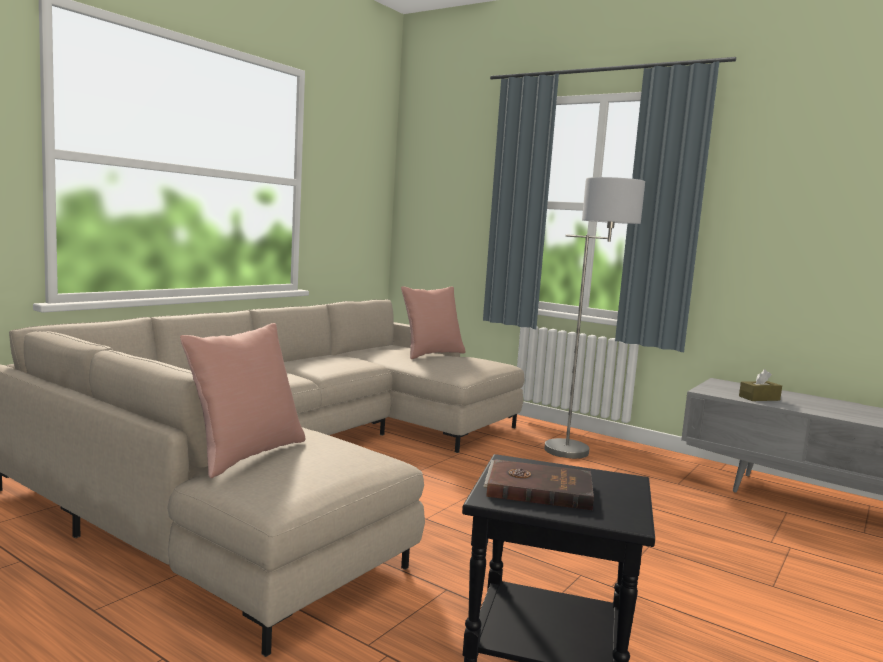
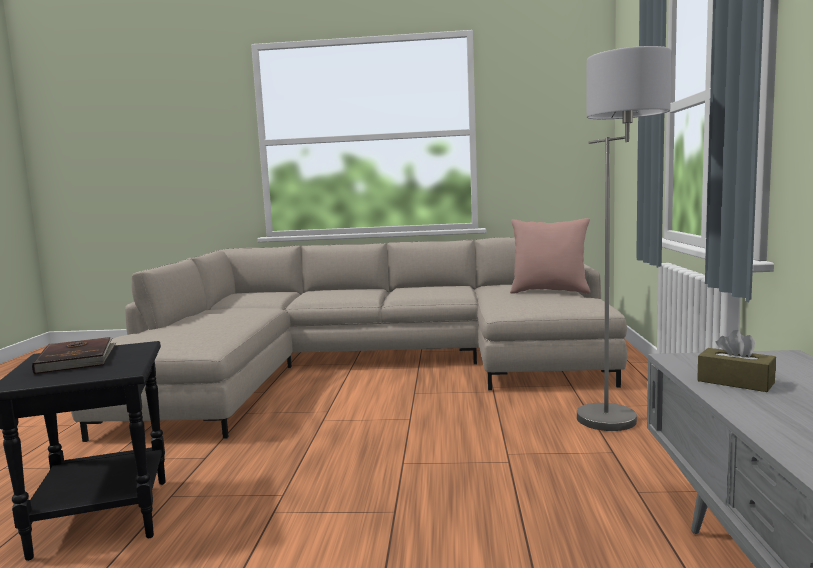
camera: 60 degrees right, 0 degrees up
(246, 455) = (169, 327): pink pillow -> none

